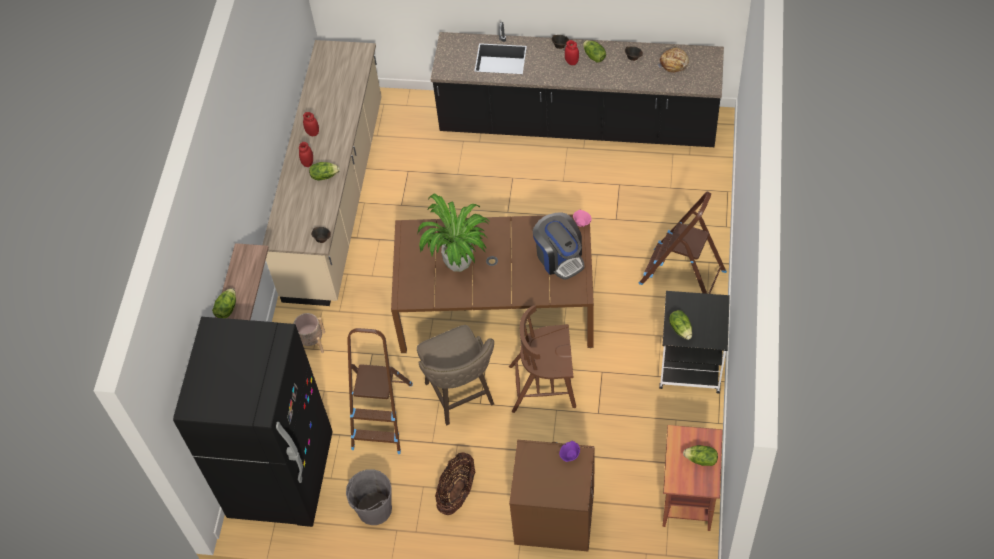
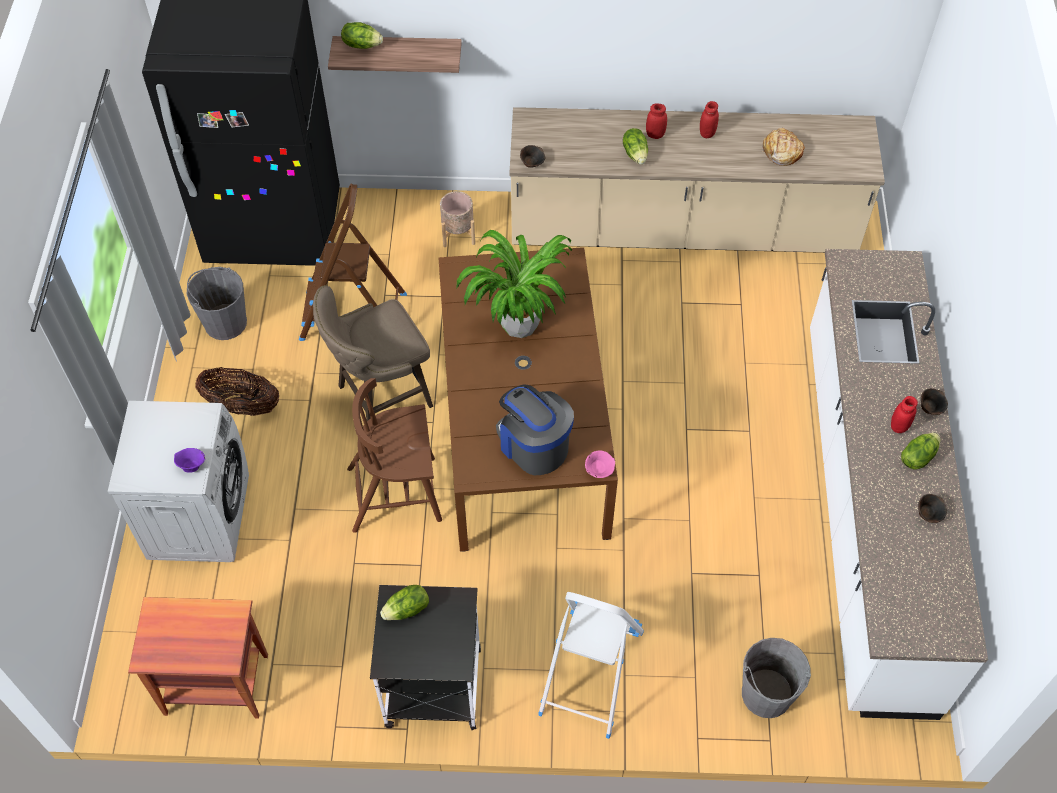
camera: 80 degrees right, 0 degrees up
(544, 386) = (397, 493): brown chair -> brown chair turned 90 degrees counterclockwise
(554, 517) = (200, 517): brown washing machine -> white washing machine
(559, 257) = (533, 445): coffee machine -> coffee machine turned 90 degrees clockwise
(577, 126) = (865, 511): black counter -> white counter
(673, 64) = (927, 577): bread -> bread (781, 152)
(681, 277) = (592, 670): brown step ladder -> white step ladder
(698, 190) = (766, 694): none -> grey bucket
(701, 460) = (190, 645): lettuce -> none

